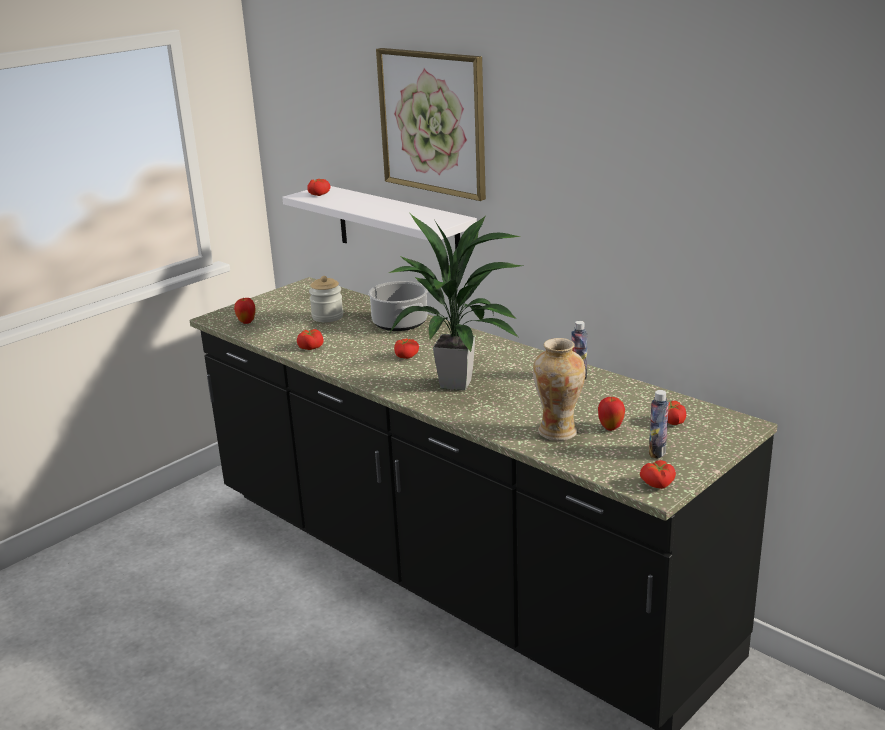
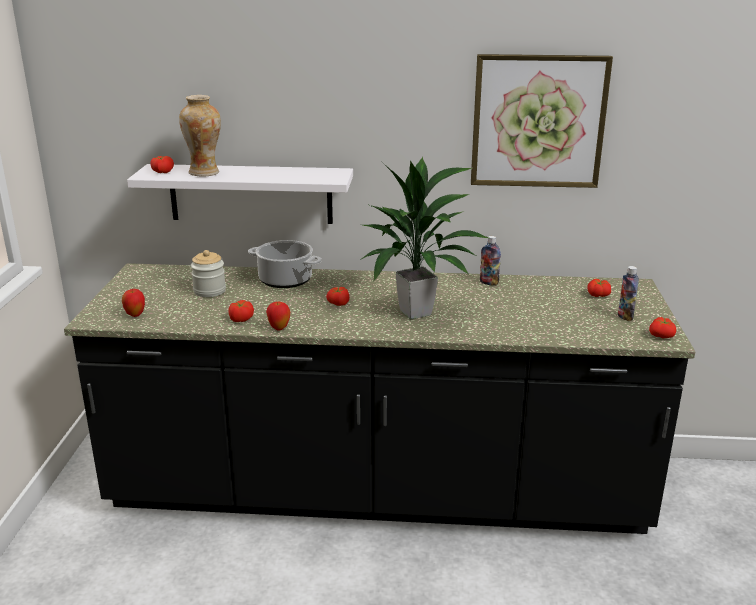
camera: 40 degrees left, 0 degrees up
(433, 122) = (300, 84): picture -> picture (538, 121)
(558, 432) = (546, 323): vase -> vase (204, 173)
(610, 428) = (571, 310): apple -> apple (279, 328)

